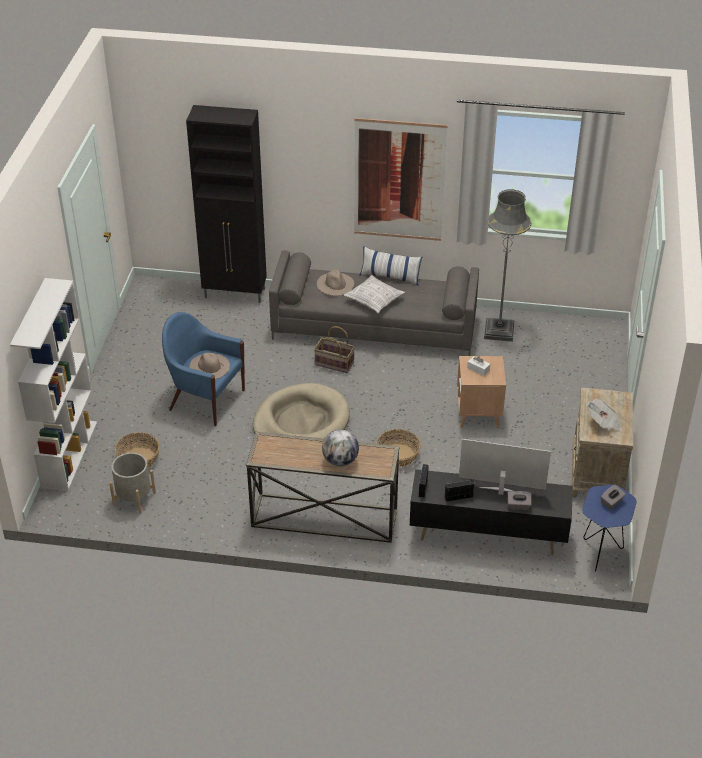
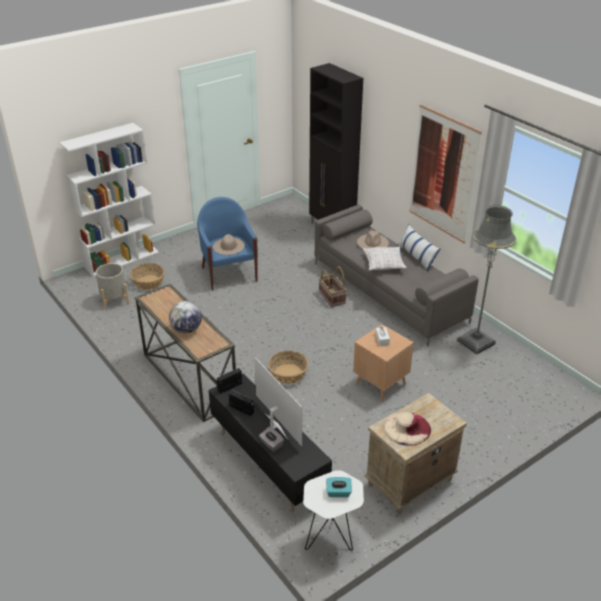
camera: 45 degrees right, 5 degrees down
(301, 422) = (260, 318): beige dog bed -> none
(601, 551) = (331, 539): blue side table -> white side table
(604, 423) = (407, 428): newspaper -> beige hat
(612, 502) = (338, 493): grey tissue box -> turquoise tissue box

